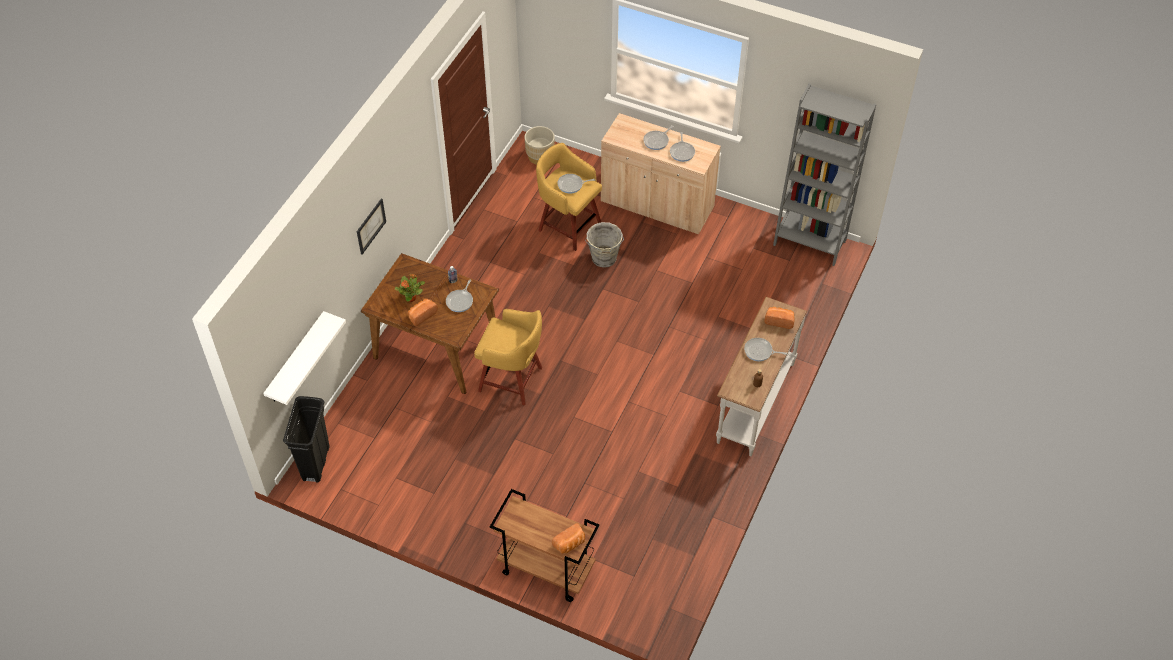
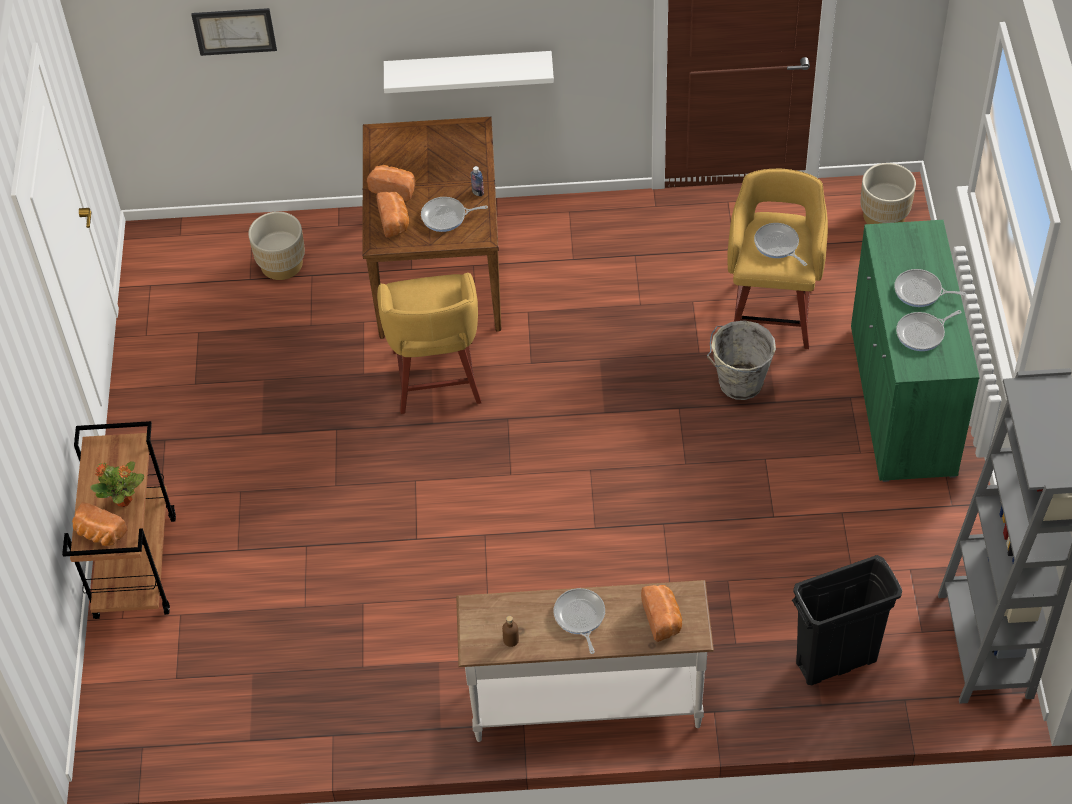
camera: 65 degrees right, 0 degrees up
(296, 359) = (198, 85): white shelf -> white shelf (468, 71)
(316, 463) = (176, 241): black trash can -> black trash can (837, 661)
(370, 226) = (429, 27): picture -> picture (234, 31)
(375, 418) = (281, 264): none -> beige planter
(411, 298) = (417, 164): potted plant -> potted plant (124, 500)
(446, 324) = (395, 221): none -> bread
(657, 205) = (901, 401): beige cabinet -> green cabinet

